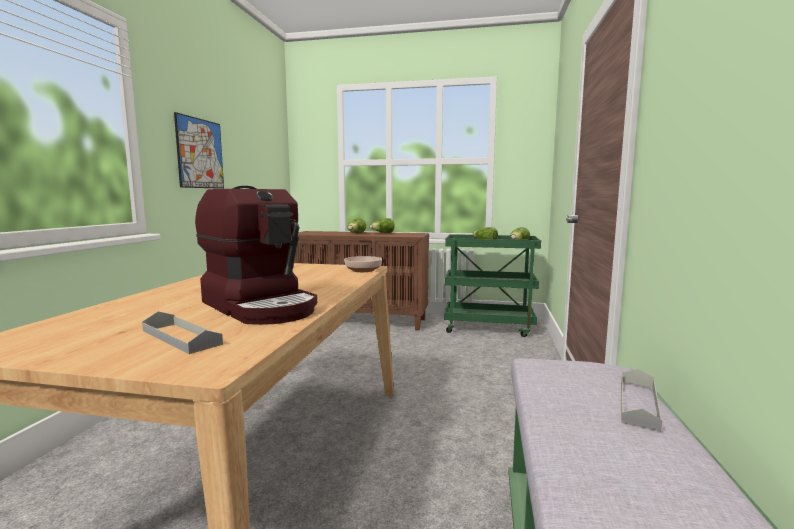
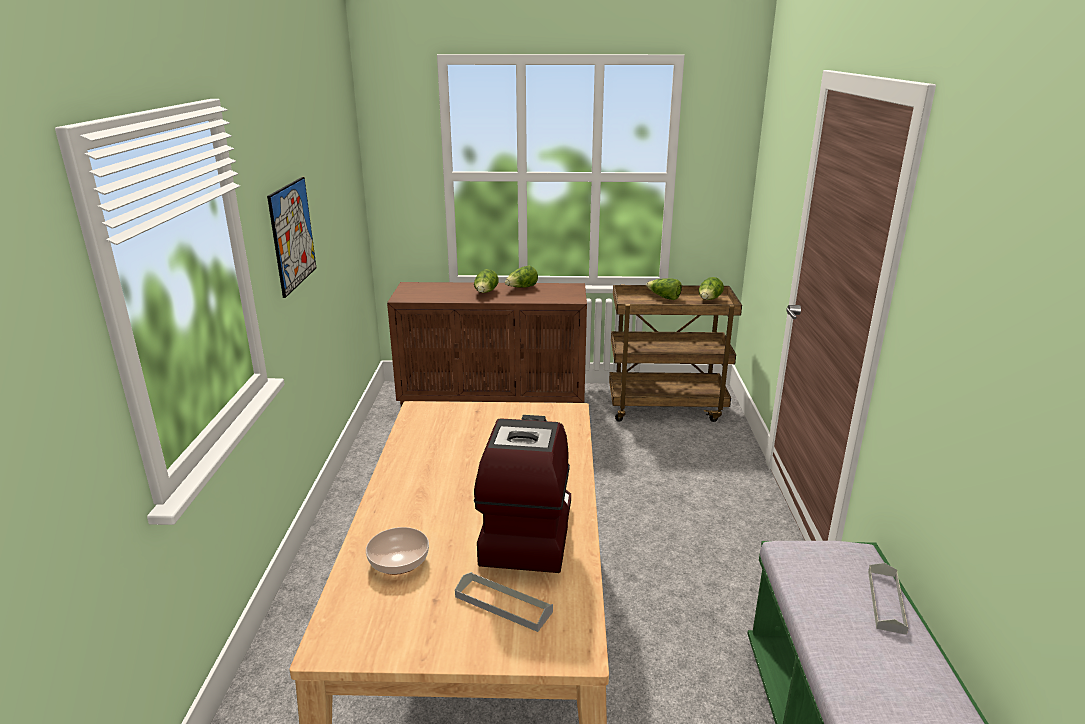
camera: 10 degrees left, 15 degrees up
(261, 306) = (526, 531): coffee machine -> coffee machine turned 120 degrees counterclockwise
(362, 270) = (568, 420): bowl -> bowl (398, 561)
(489, 327) = (666, 407): green cart -> brown cart

